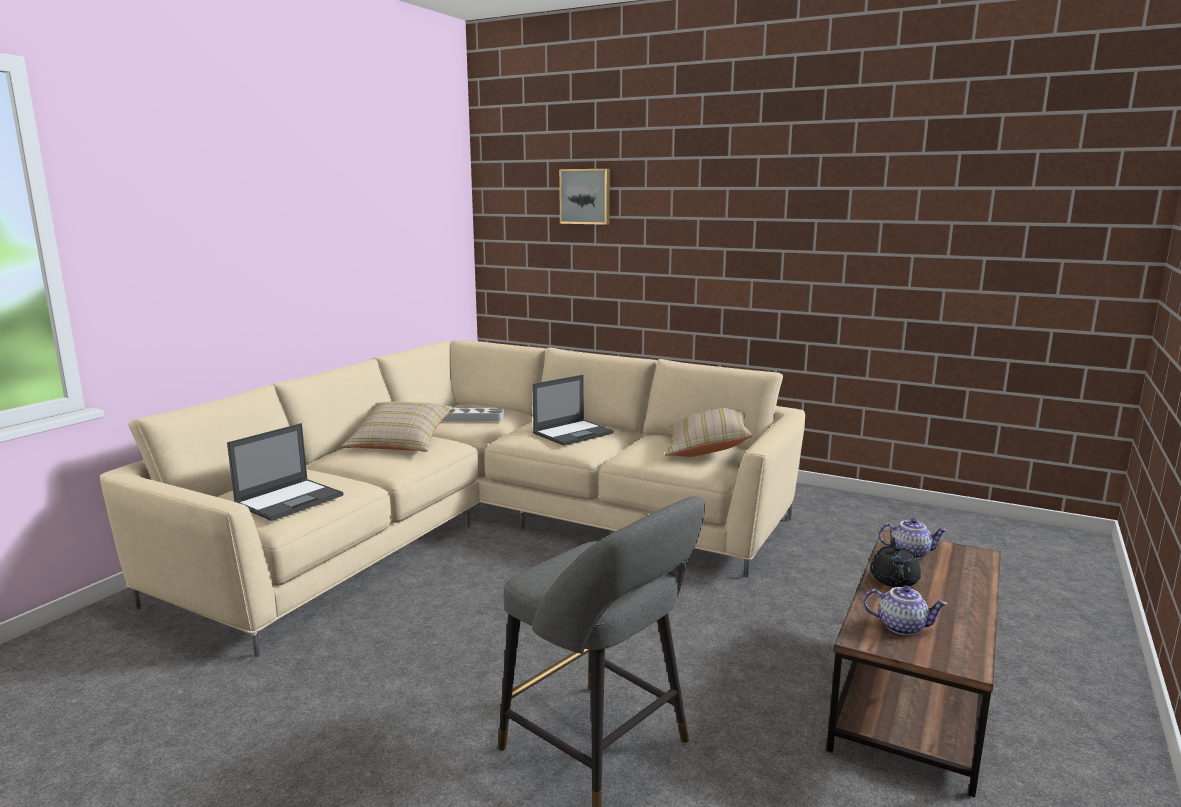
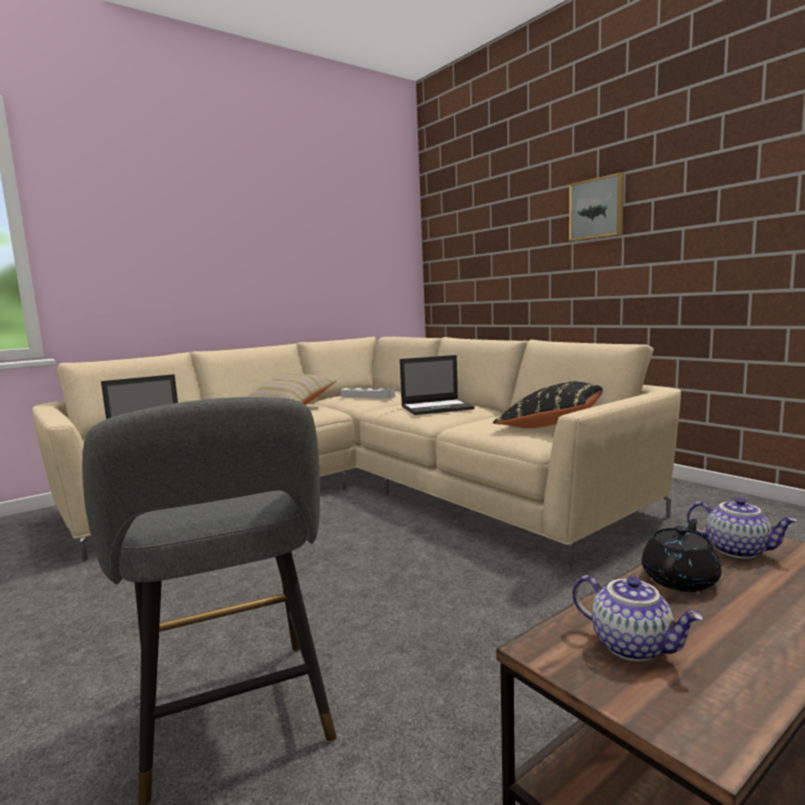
camera: 25 degrees right, 5 degrees down
(585, 196) = (501, 208): picture -> picture (597, 208)
(706, 449) = (552, 424): beige pillow -> black pillow

